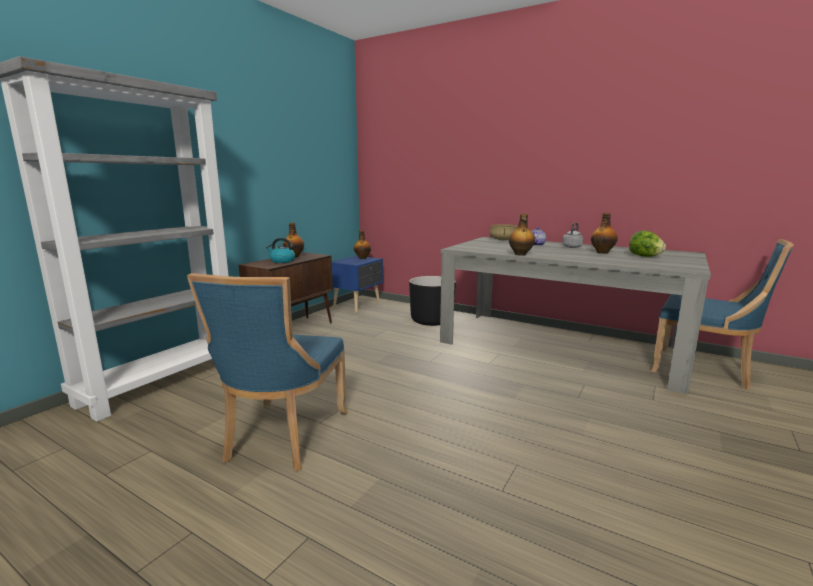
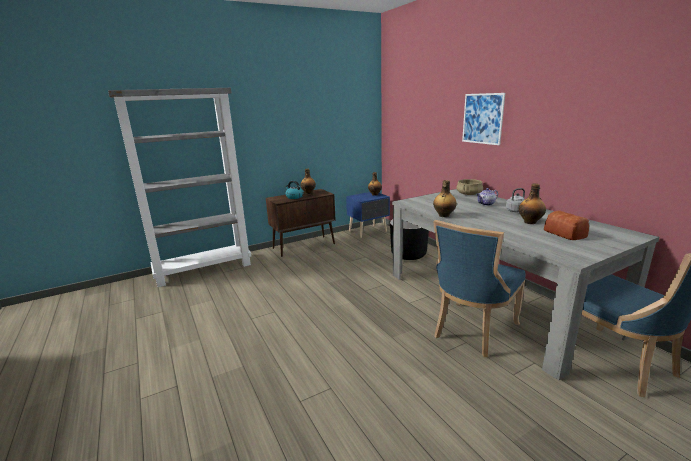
camera: 30 degrees right, 5 degrees up
(283, 437) = (224, 322): blue chair -> blue chair (472, 330)
(509, 158) = (482, 118): none -> picture
(644, 256) = (564, 233): lettuce -> bread

